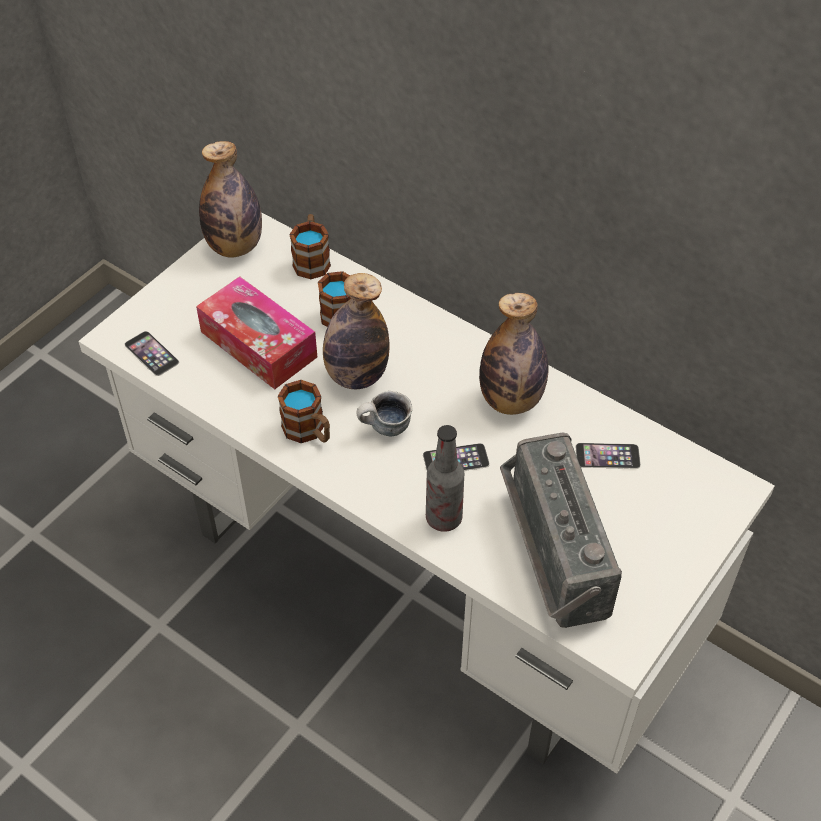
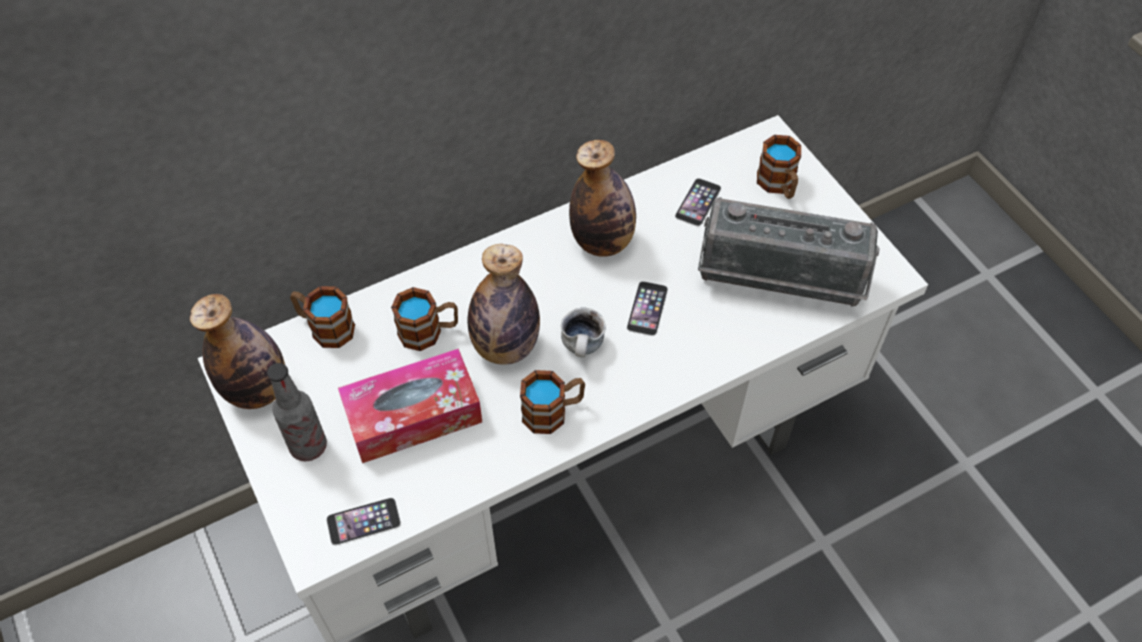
camera: 65 degrees left, 5 degrees up
(443, 518) = (708, 343): bottle -> bottle (308, 446)
(676, 515) = (778, 185): none -> mug

